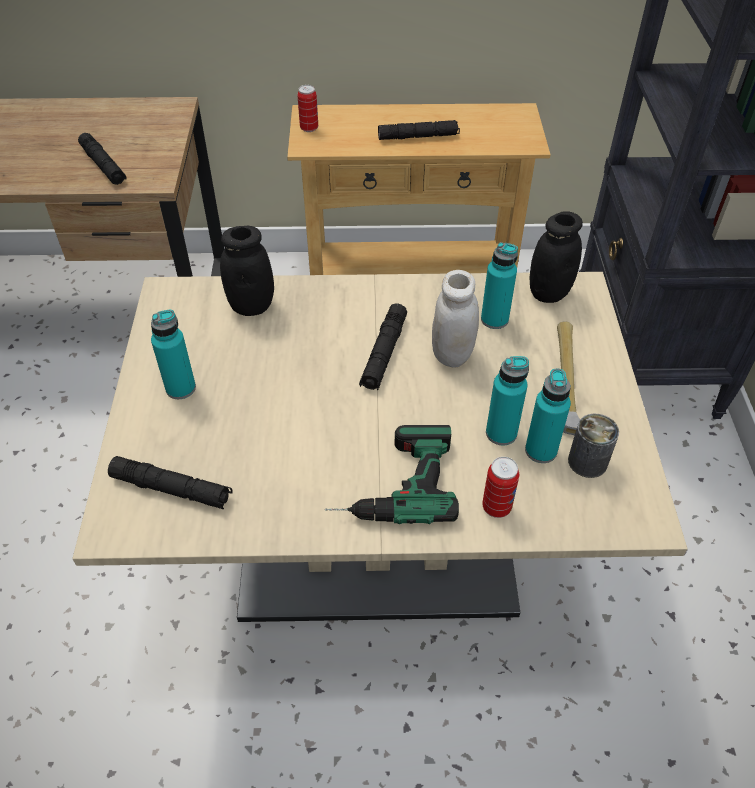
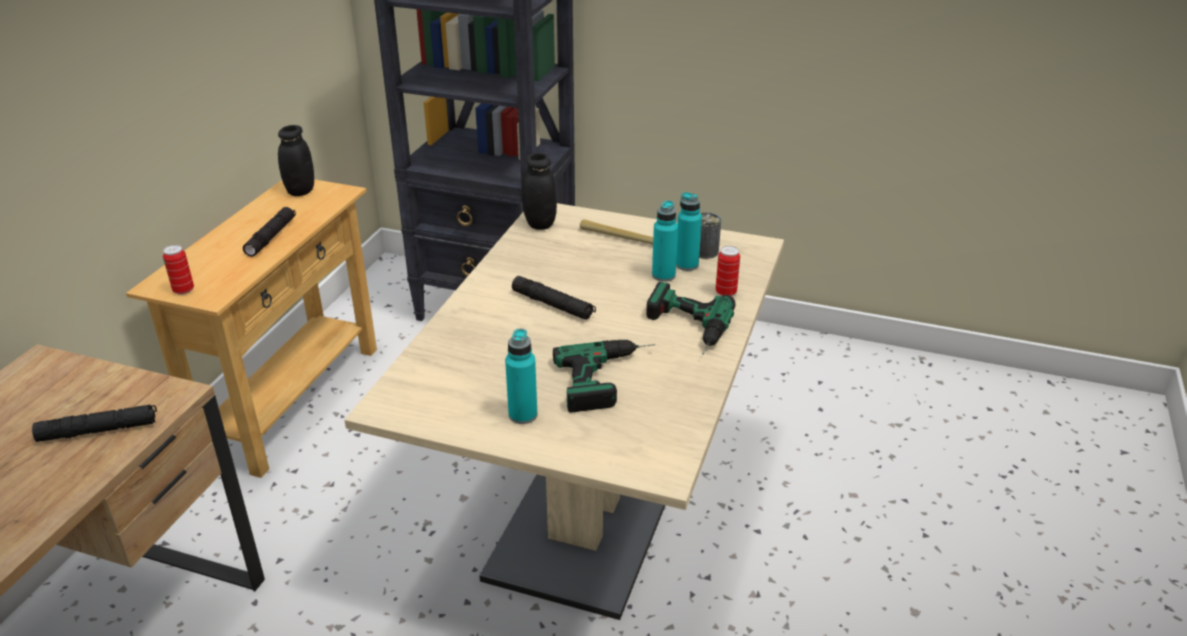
camera: 70 degrees left, 15 degrees down
(172, 489) = (638, 434): black flashlight -> none
(251, 306) = (444, 359): black jar -> black jar (300, 191)
(265, 440) = (611, 378): none -> power drill
(452, 354) = (575, 276): white jar -> none
(494, 319) = (551, 251): turquoise bottle -> none

